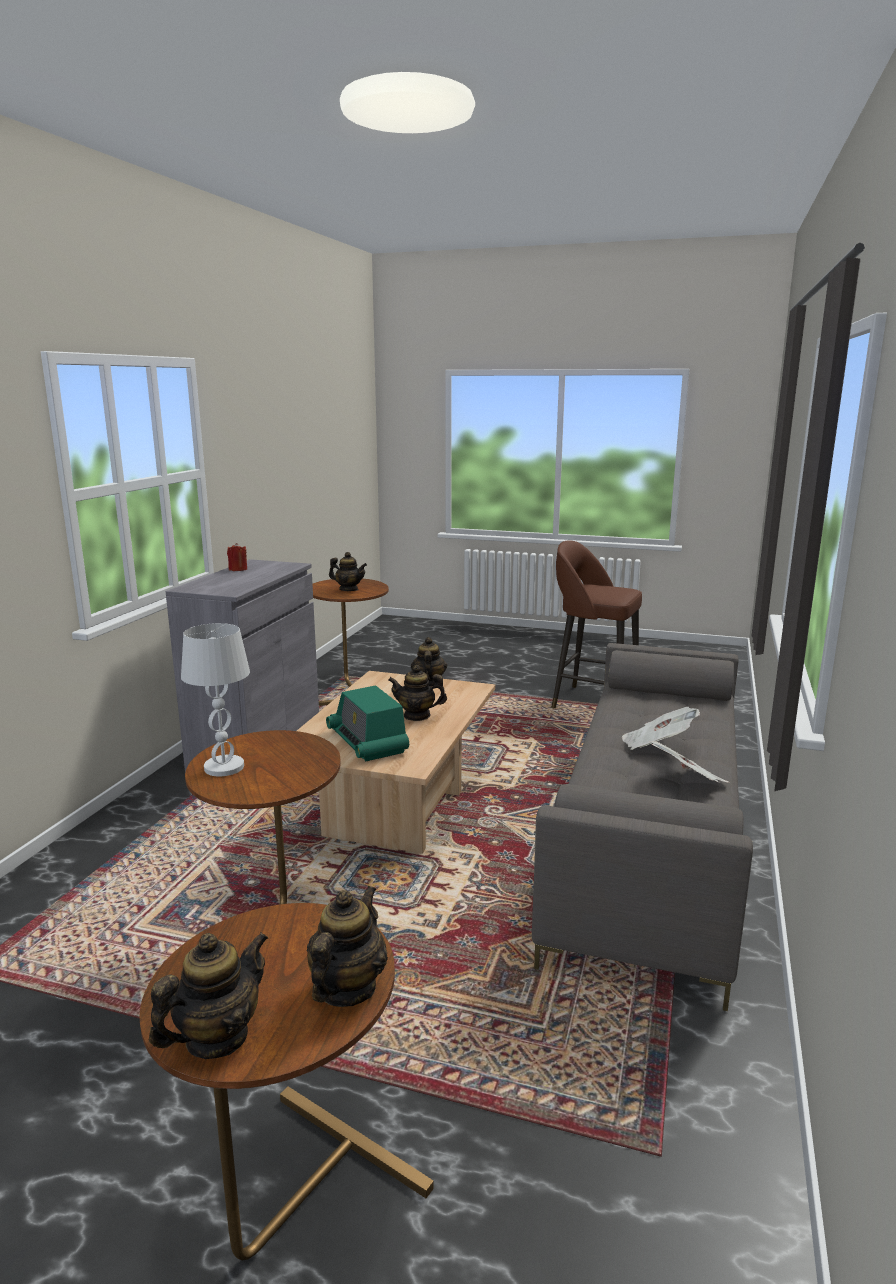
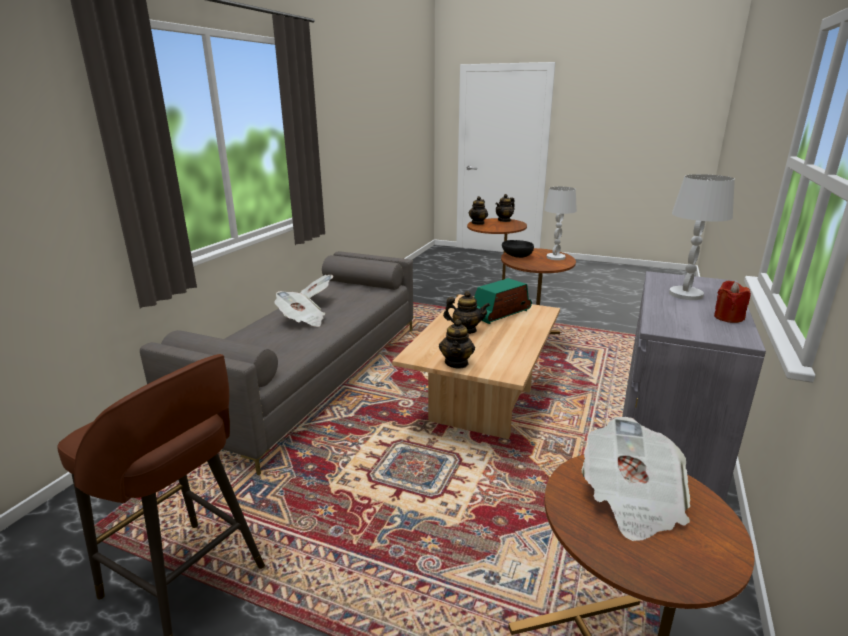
camera: 175 degrees left, 5 degrees up
(239, 580) = (685, 294): none -> white table lamp
(305, 767) = (516, 256): none -> black bowl
(348, 589) = (631, 500): teapot -> newspaper
(367, 742) = (498, 313): radio -> radio turned 105 degrees counterclockwise

